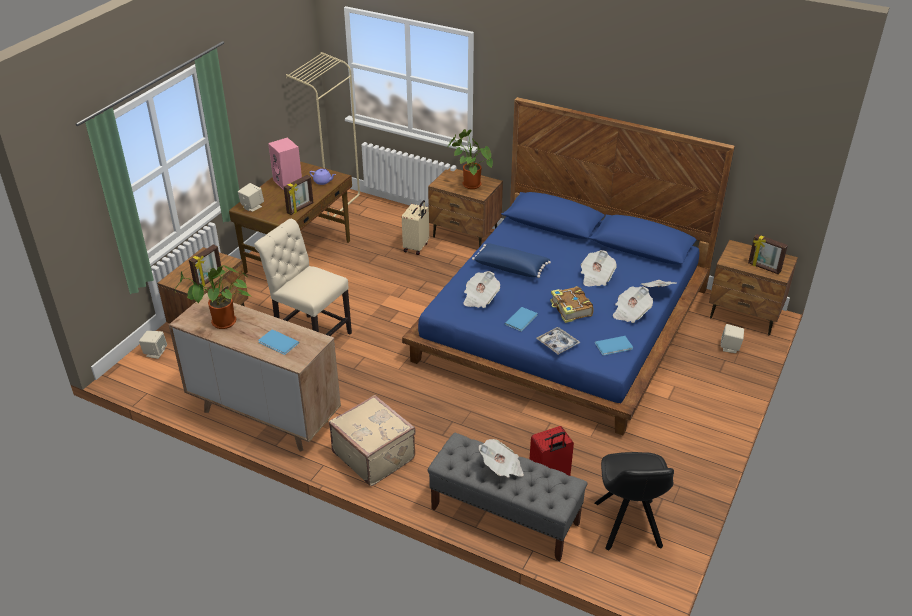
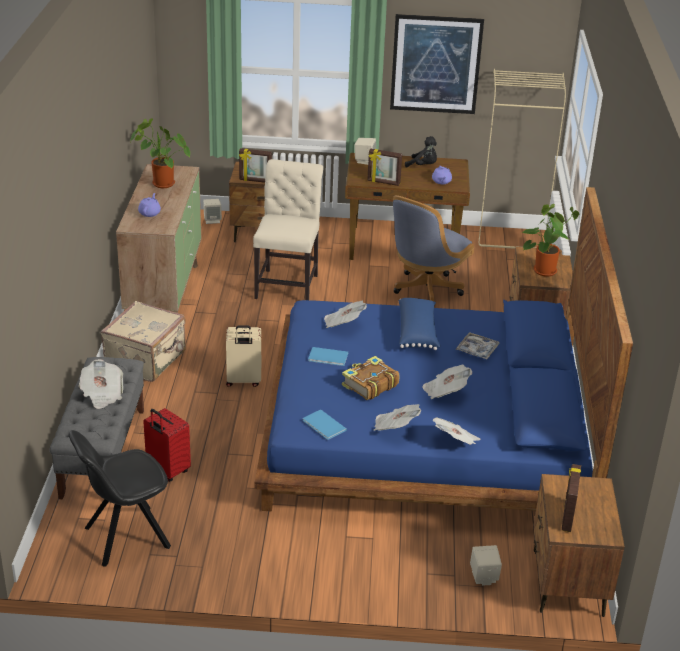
camera: 65 degrees right, 5 degrees down
(250, 94) = (436, 64): none -> picture
(278, 343) = (150, 213): blue book -> purple teapot
(288, 182) = (423, 166): pink speaker -> black plush toy
(376, 267) = (424, 292): none -> blue office chair
(416, 247) = (482, 306): beige suitcase -> beige suitcase (243, 381)
(557, 344) = (302, 387): tray -> tray (477, 350)

